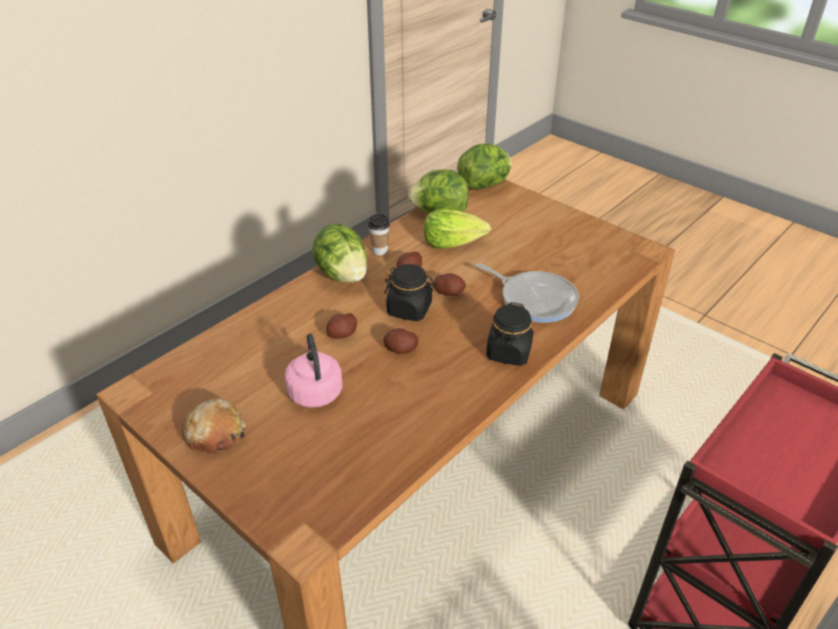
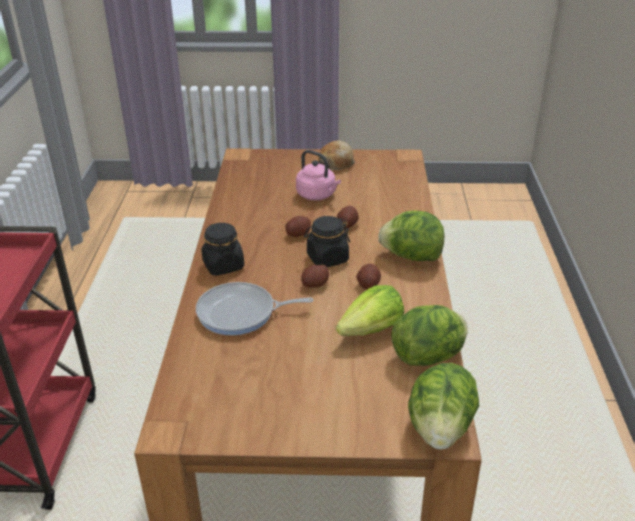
camera: 140 degrees right, 5 degrees down
(380, 251) = (417, 288): cup -> none

